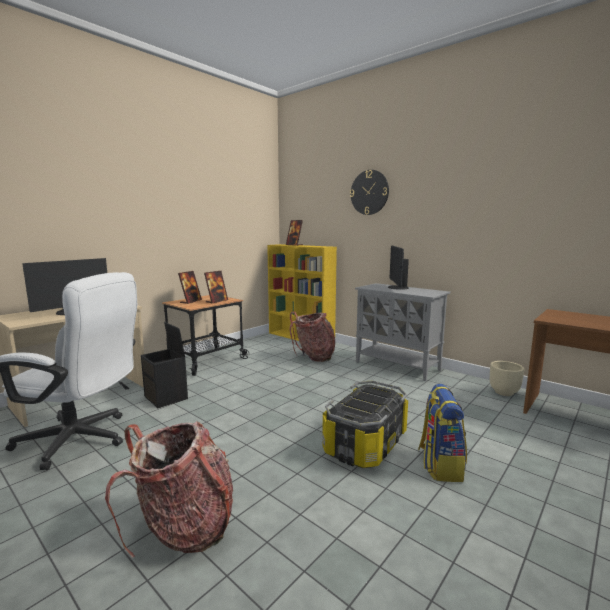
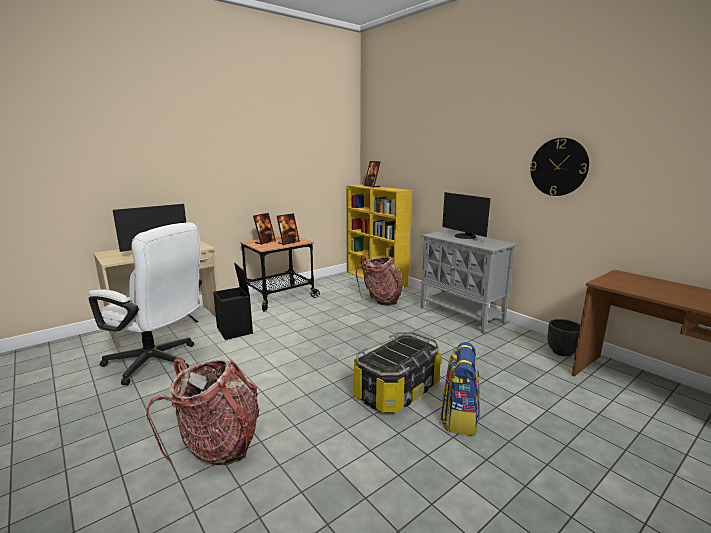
camera: 10 degrees right, 5 degrees up
(369, 192) = (444, 135): wall clock -> wall clock (558, 167)
(397, 288) = (464, 236): monitor -> monitor turned 45 degrees counterclockwise
(504, 393) = (562, 352): beige planter -> black planter

